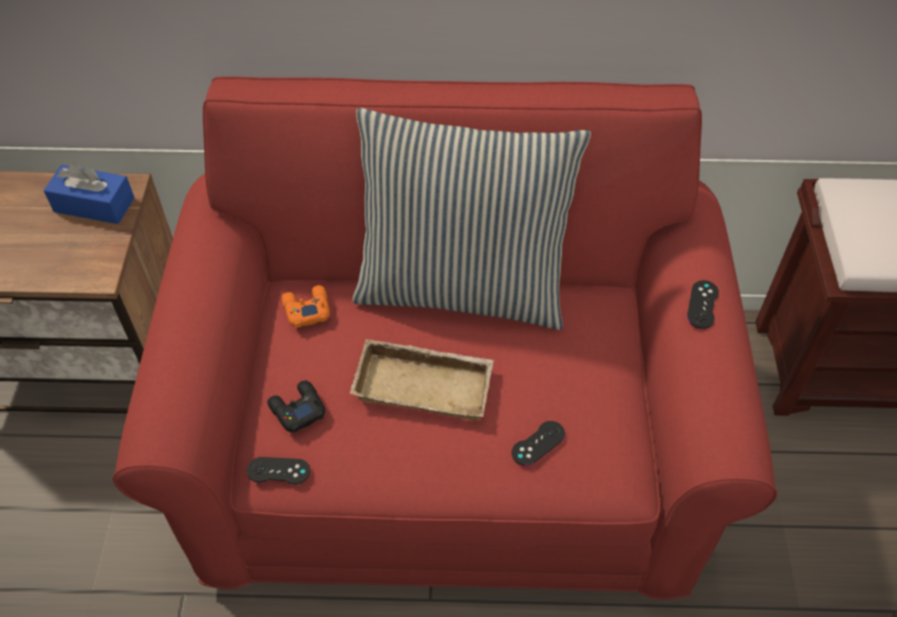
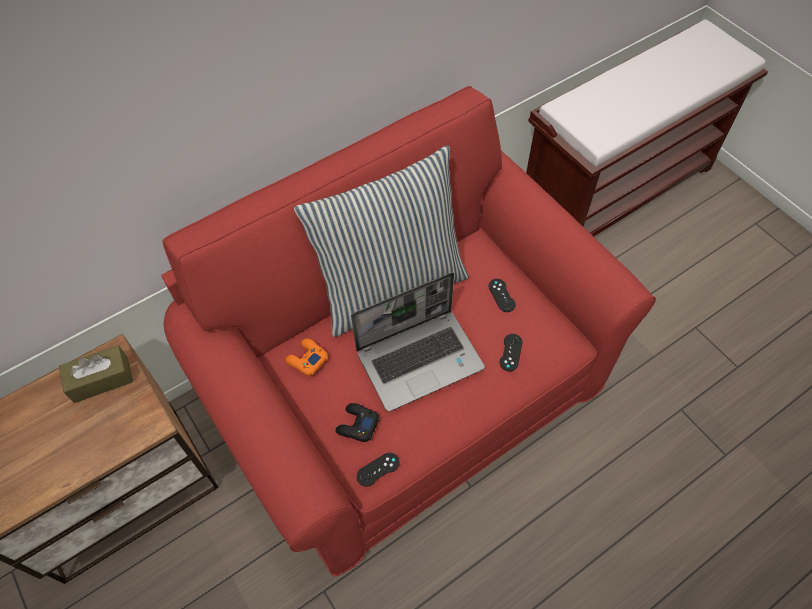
camera: 35 degrees left, 5 degrees up
(94, 205) = (101, 379): blue tissue box -> brown tissue box
(425, 383) = (420, 359): beige tray -> laptop
(702, 304) = (547, 216): black game controller -> black game controller (501, 295)

